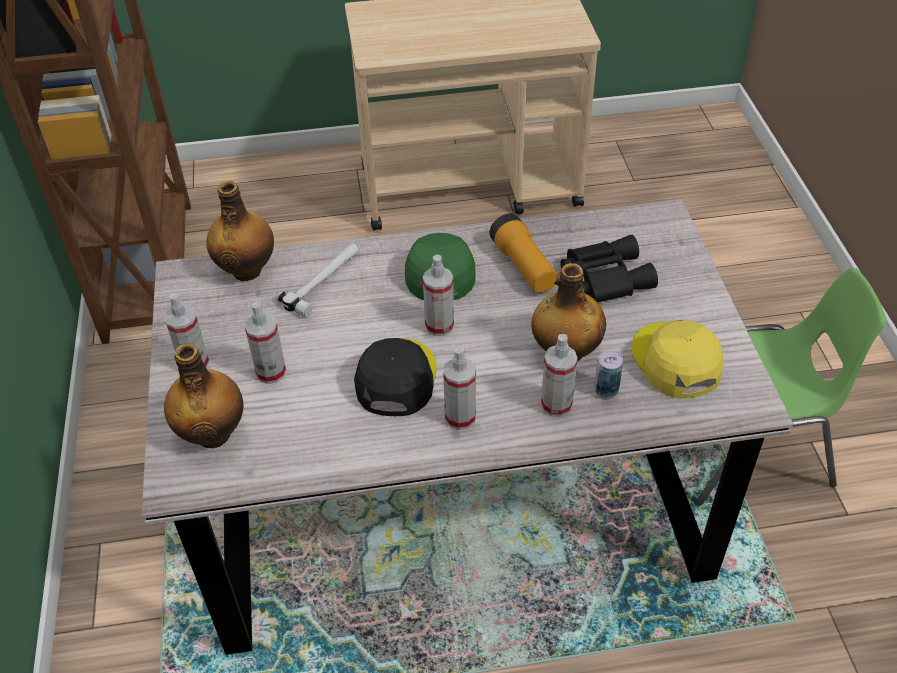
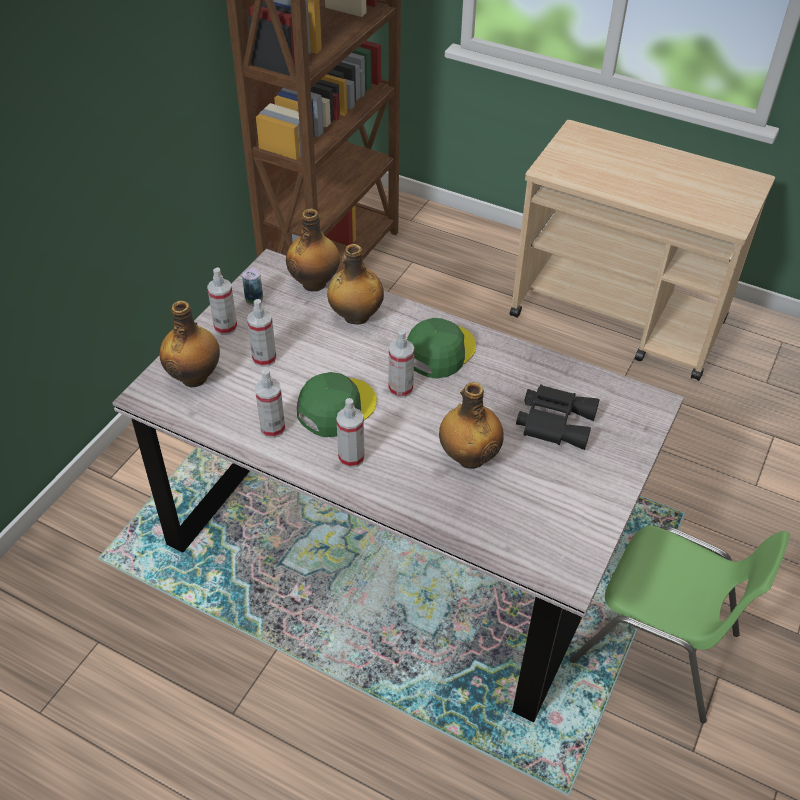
camera: 35 degrees right, 0 degrees up
(324, 281) = (355, 317): hammer -> bottle
(395, 378) = (336, 408): black cap -> green cap
(523, 266) = (502, 381): flashlight -> none
(556, 405) = (424, 489): spray bottle -> spray bottle (272, 428)
(606, 391) = (469, 500): can -> can (254, 300)
(675, 361) = (543, 511): yellow cap -> none

